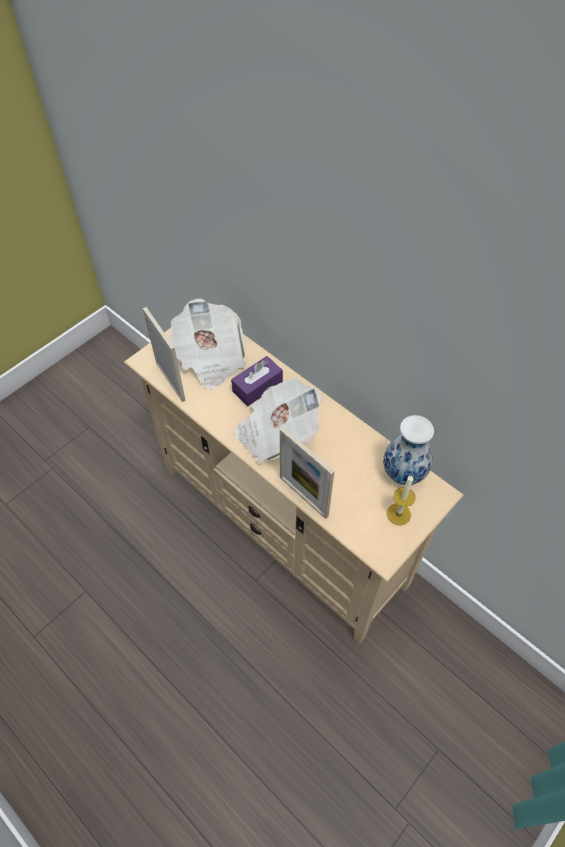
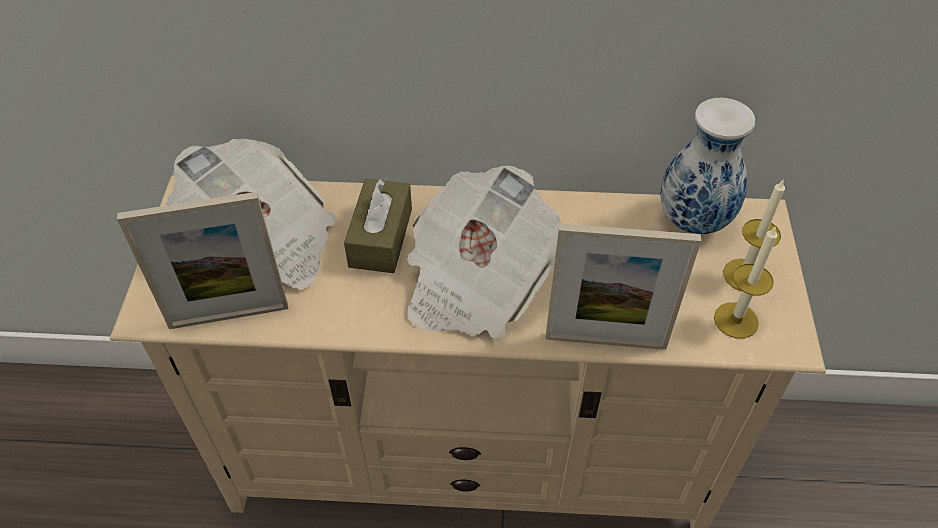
camera: 40 degrees left, 5 degrees down
(170, 381) = (229, 316): picture frame -> picture frame turned 150 degrees clockwise
(257, 387) = (381, 237): purple tissue box -> brown tissue box
(371, 530) = (736, 320): none -> candle

